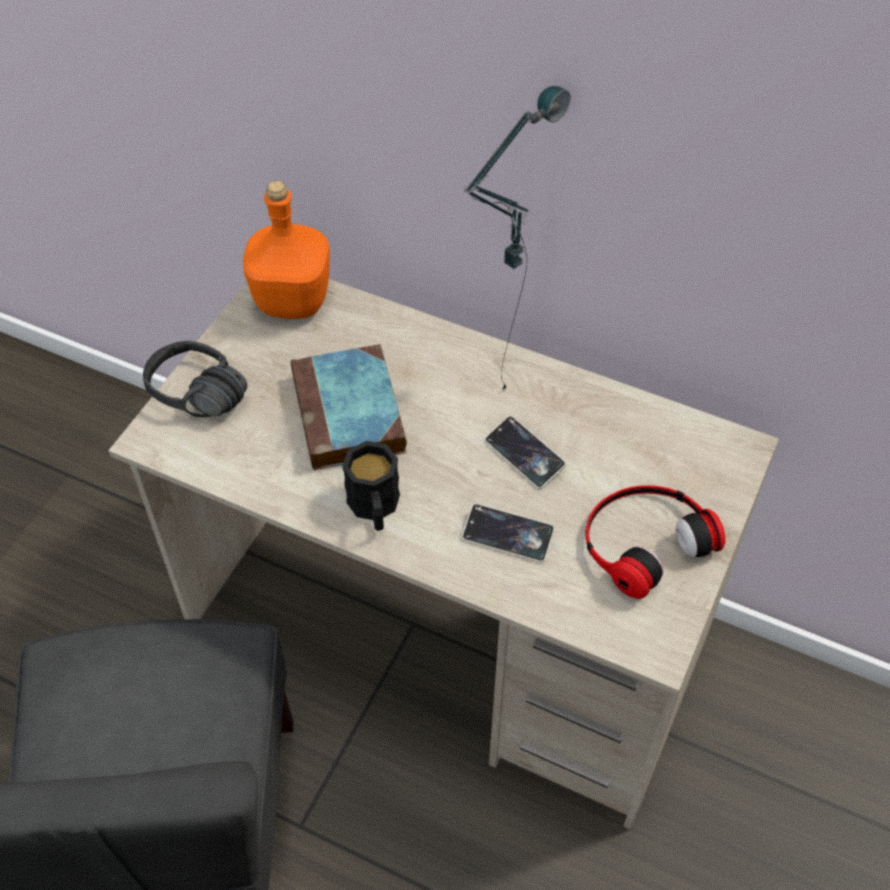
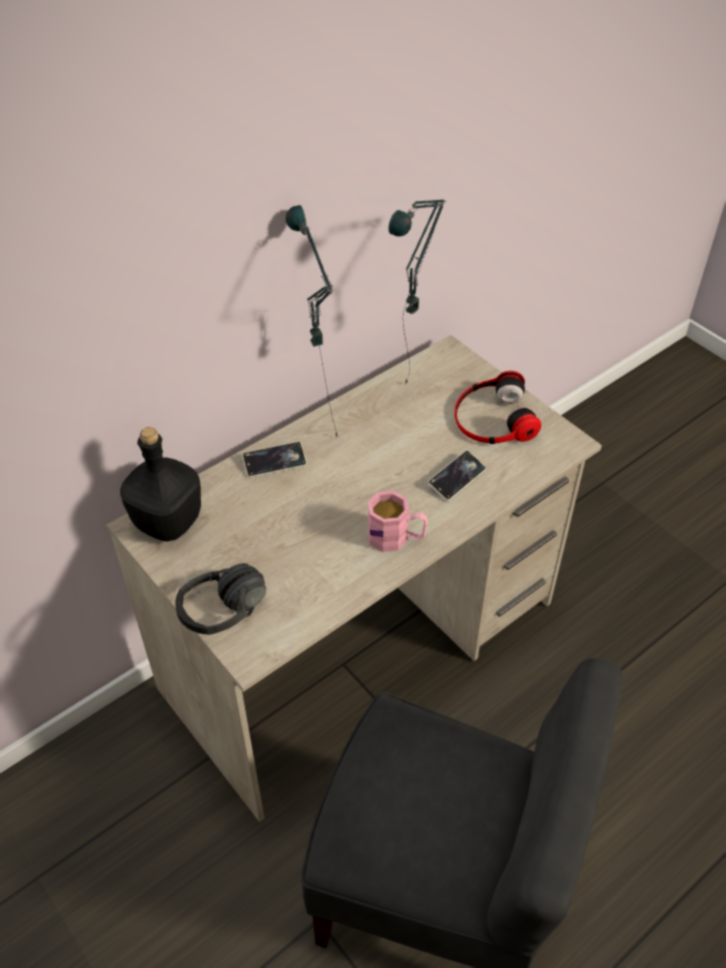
camera: 65 degrees left, 5 degrees down
(291, 301) = (167, 523): orange bottle -> black bottle
(350, 416) = (306, 525): book -> none
(375, 508) = (396, 538): black mug -> pink mug
(524, 455) = (397, 447): phone -> phone (274, 462)
(626, 435) = (409, 395): none -> table lamp

